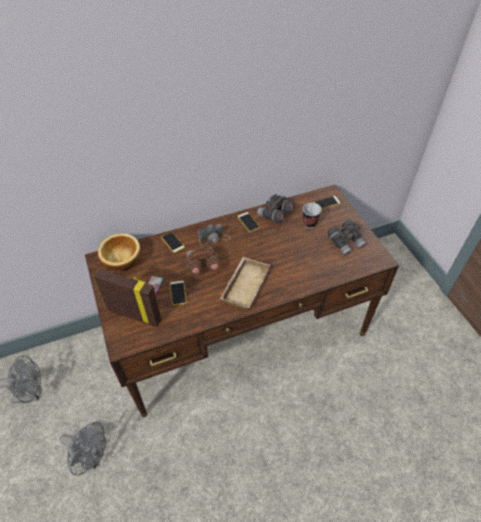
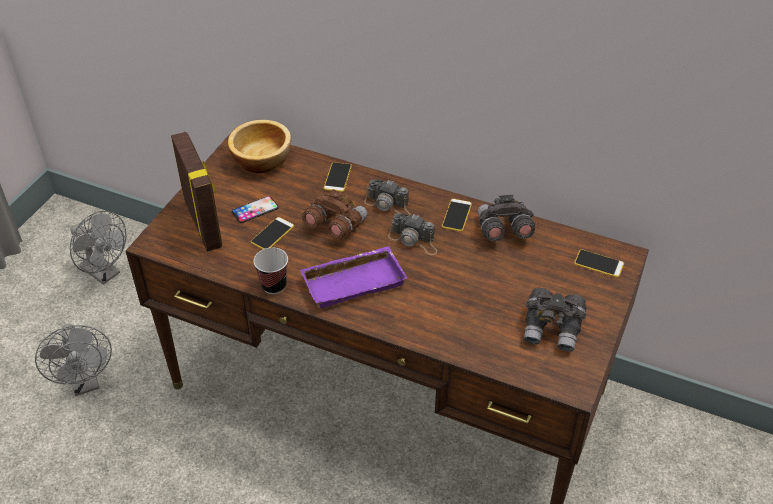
camera: 45 degrees right, 5 degrees down
(244, 284) = (354, 280): beige tray -> purple tray
(245, 246) = (414, 240): none -> camera
(309, 223) = (535, 272): cup -> cup (274, 285)

